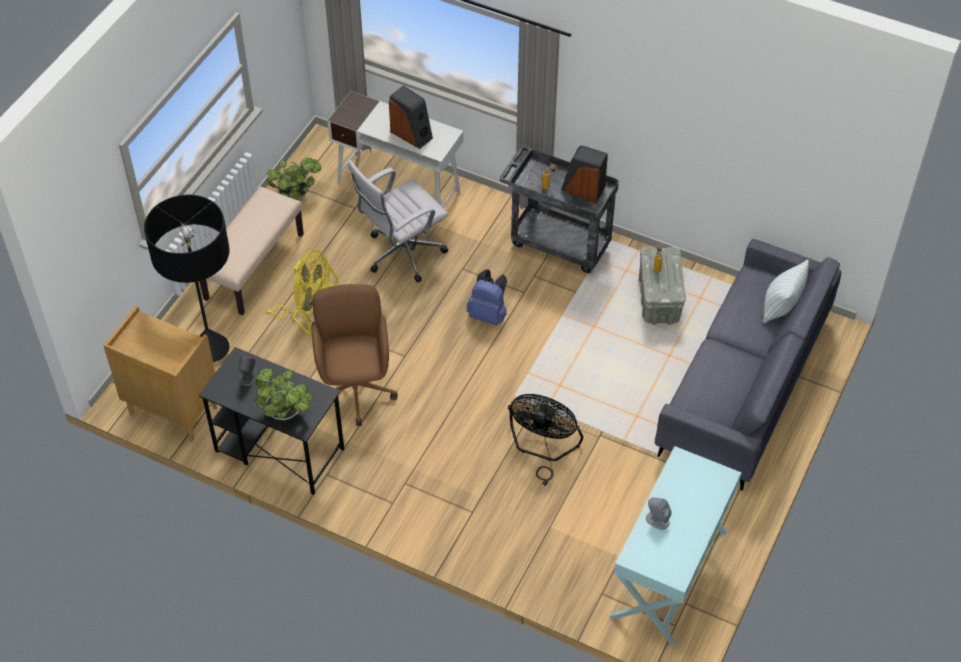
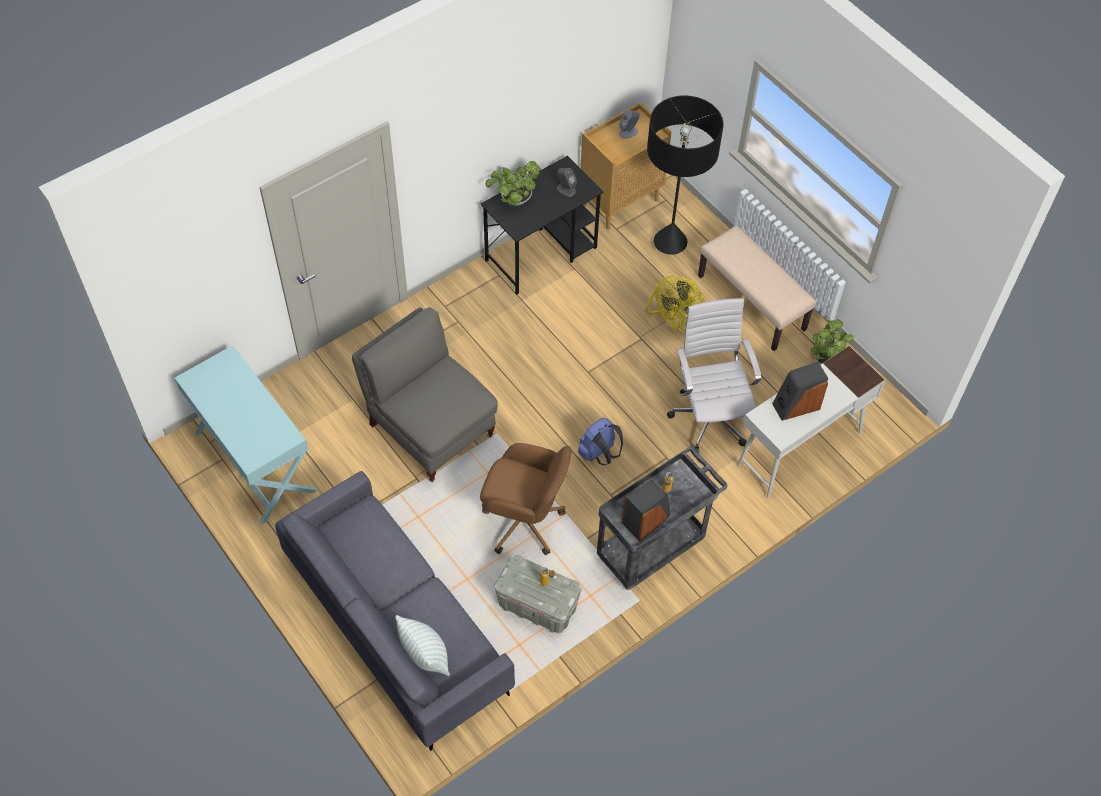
camera: 115 degrees right, 5 degrees up
(355, 391) = (570, 323): brown office chair -> brown office chair (524, 523)
(542, 448) = (430, 429): black fan -> grey armchair
(657, 520) = (247, 391): grey speaker -> grey speaker (628, 132)

